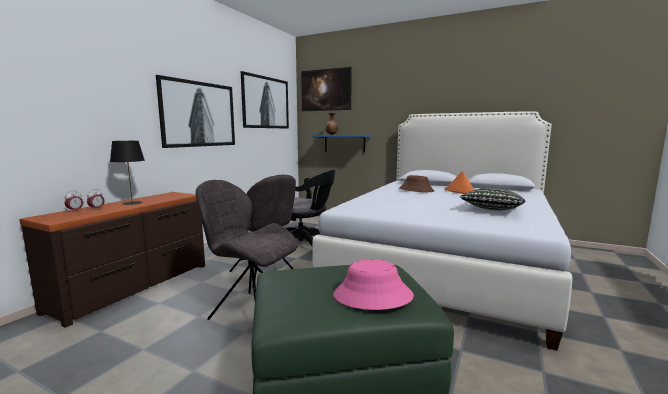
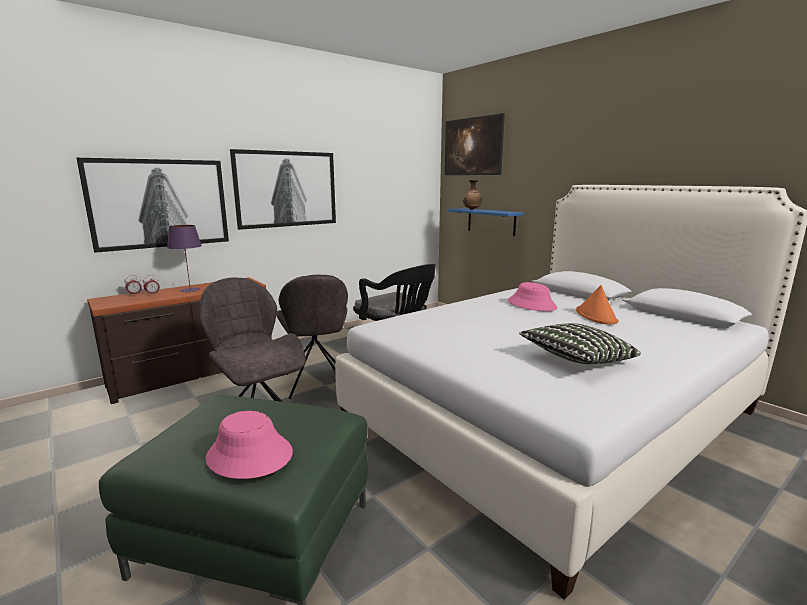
camera: 25 degrees right, 5 degrees up
(132, 203) = (190, 290): black table lamp -> purple table lamp
(266, 102) = (387, 168): picture -> picture (160, 203)
(416, 190) = (532, 305): brown hat -> pink hat

